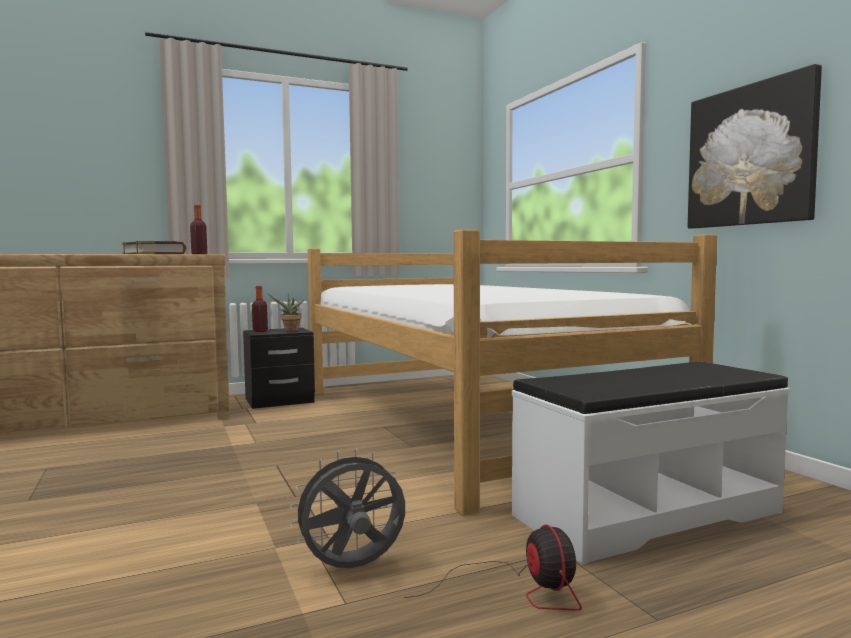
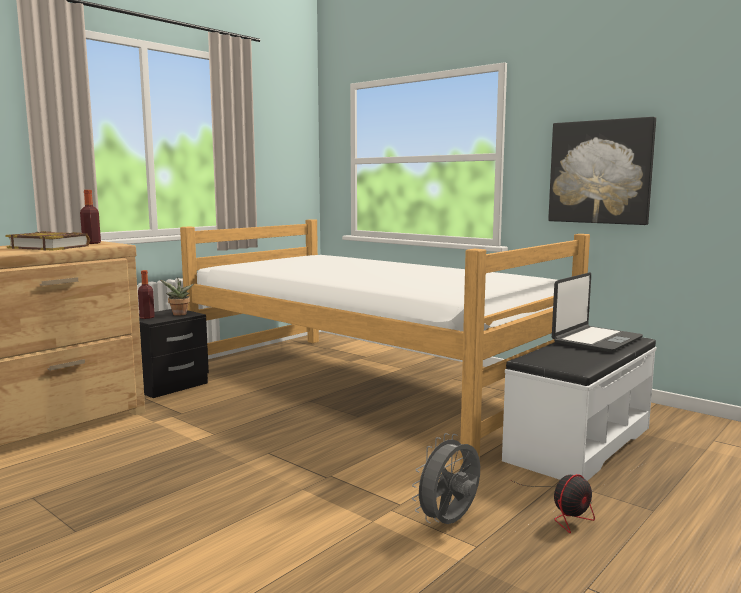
camera: 25 degrees left, 5 degrees up
(519, 590) = (566, 511): fan -> fan turned 90 degrees clockwise
(685, 370) = (596, 340): none -> laptop

